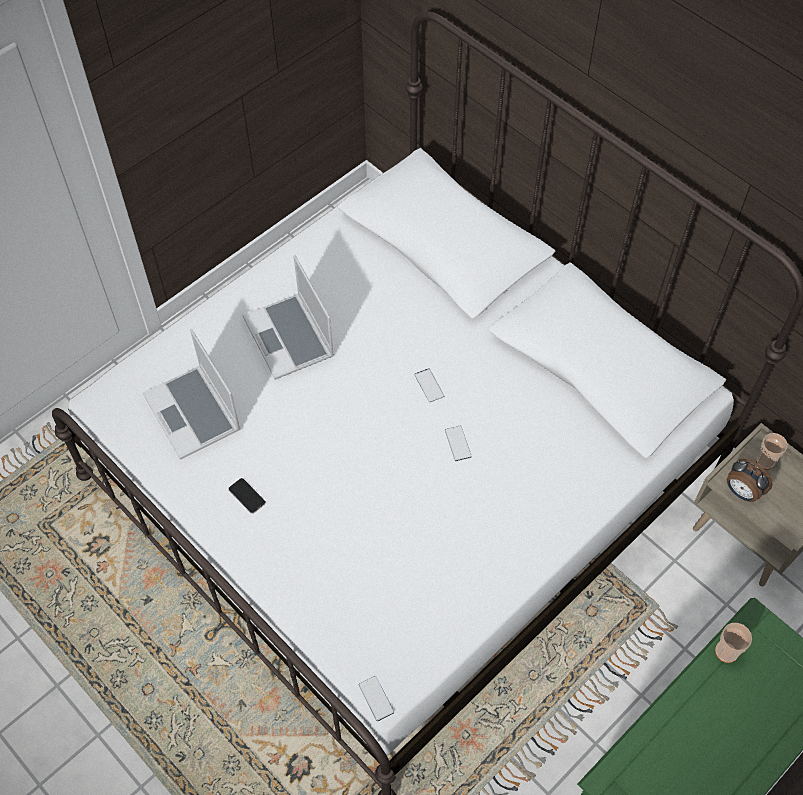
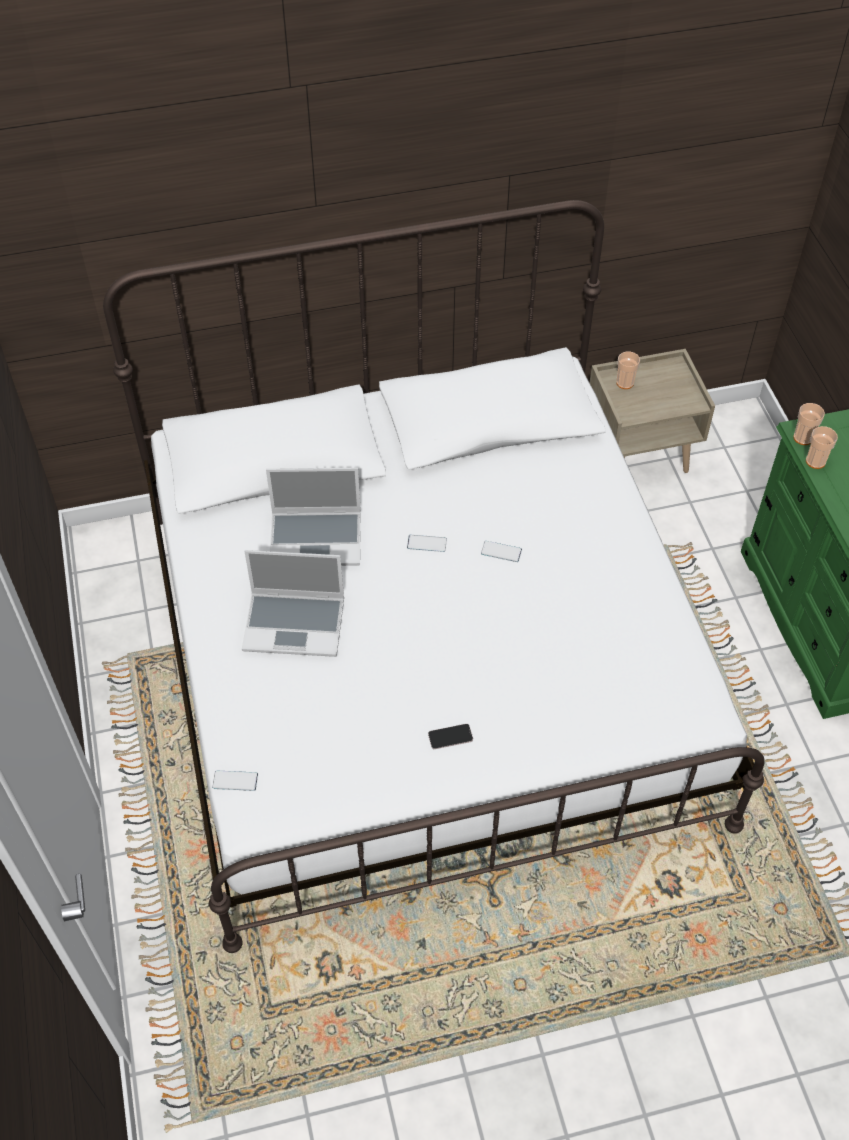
camera: 60 degrees left, 5 degrees down
(194, 413) = (325, 742): laptop -> laptop (317, 539)
(376, 698) = (714, 726): phone -> phone (235, 781)
(741, 492) = (642, 411): alarm clock -> none
(750, 627) = (803, 438): none -> cup

